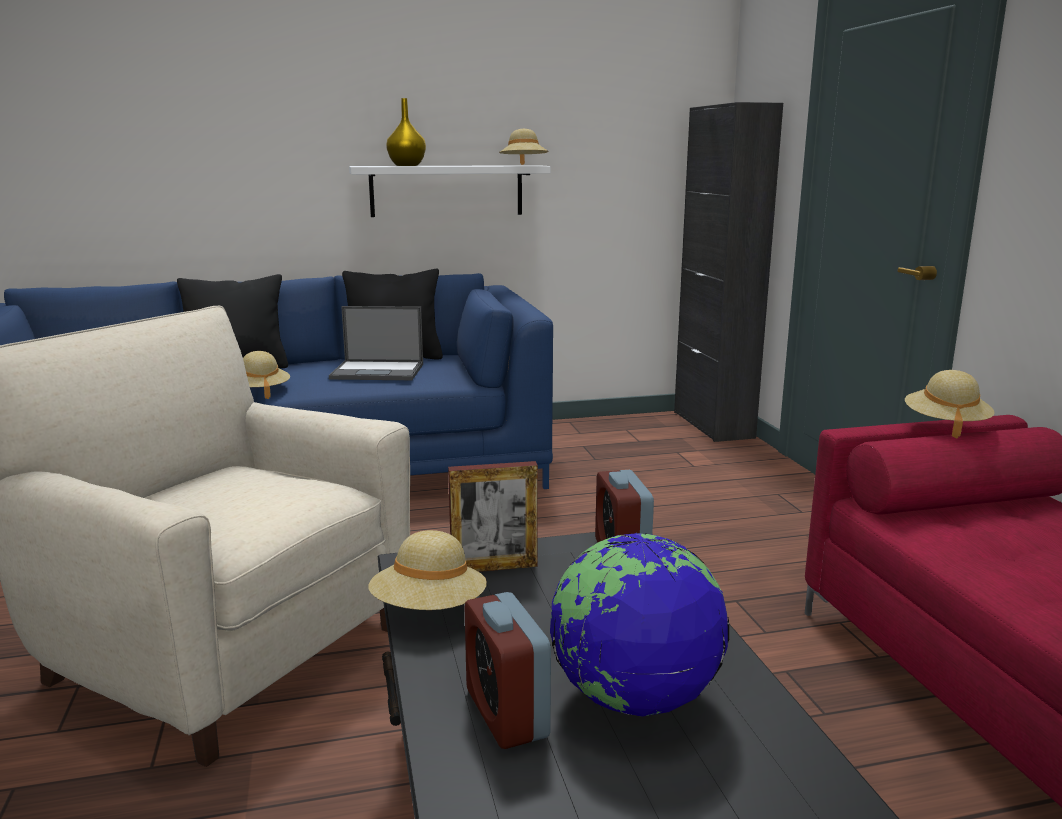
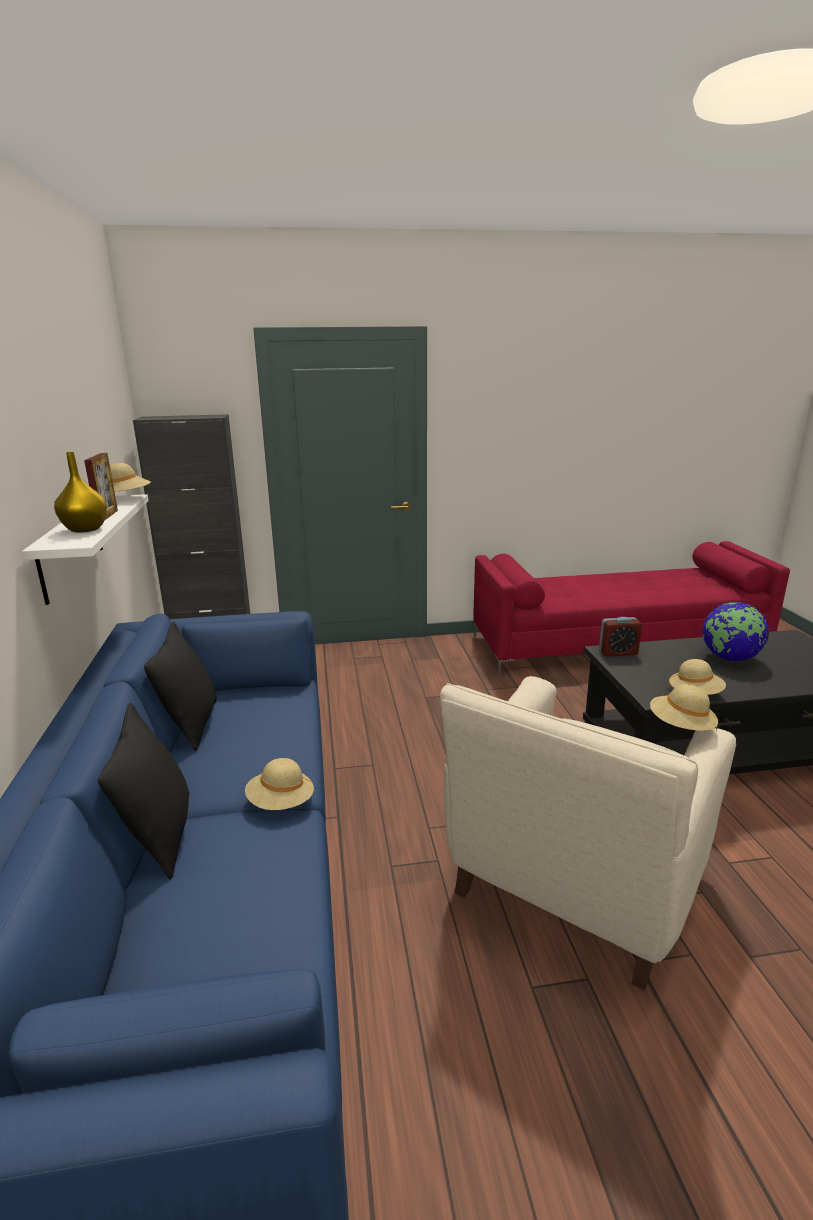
camera: 85 degrees left, 5 degrees up
(379, 371) = (254, 728): laptop -> none
(494, 567) = (645, 680): picture frame -> picture frame (107, 516)
(506, 713) = (756, 679): alarm clock -> none
(945, 425) = (502, 566): beige hat -> beige hat (680, 726)

